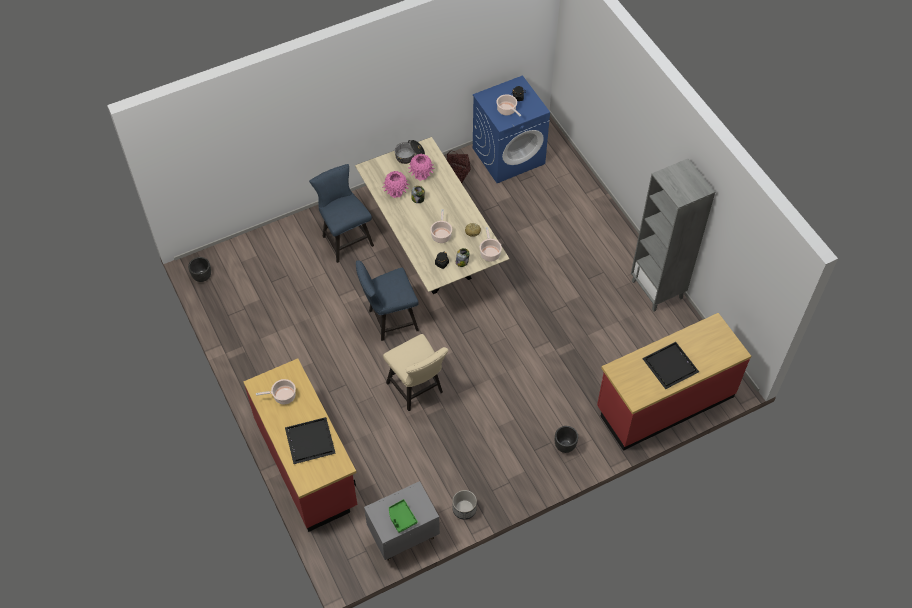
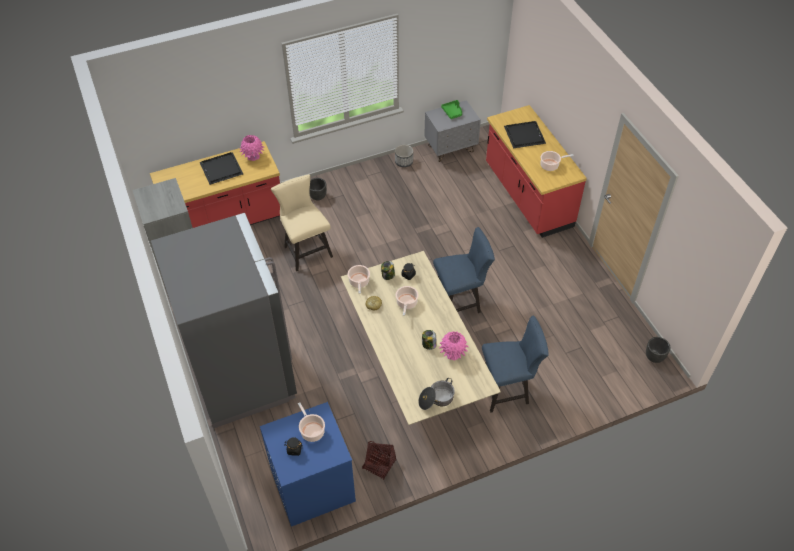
camera: 175 degrees left, 5 degrees down
(345, 239) = (508, 389): blue chair -> blue chair turned 75 degrees counterclockwise
(417, 390) = (436, 242): beige chair -> beige chair (306, 249)
(421, 175) = (424, 373): pink vase -> pink vase (253, 156)
(593, 237) = (242, 374): none -> grey fridge

